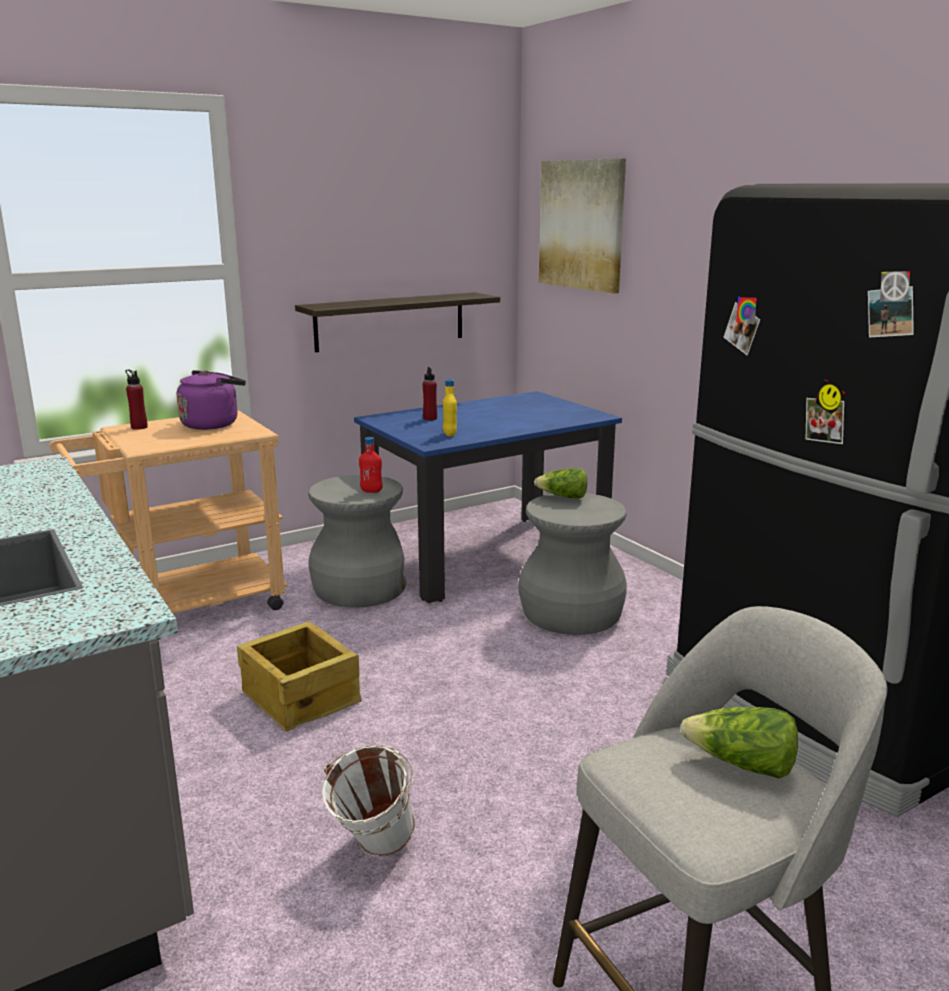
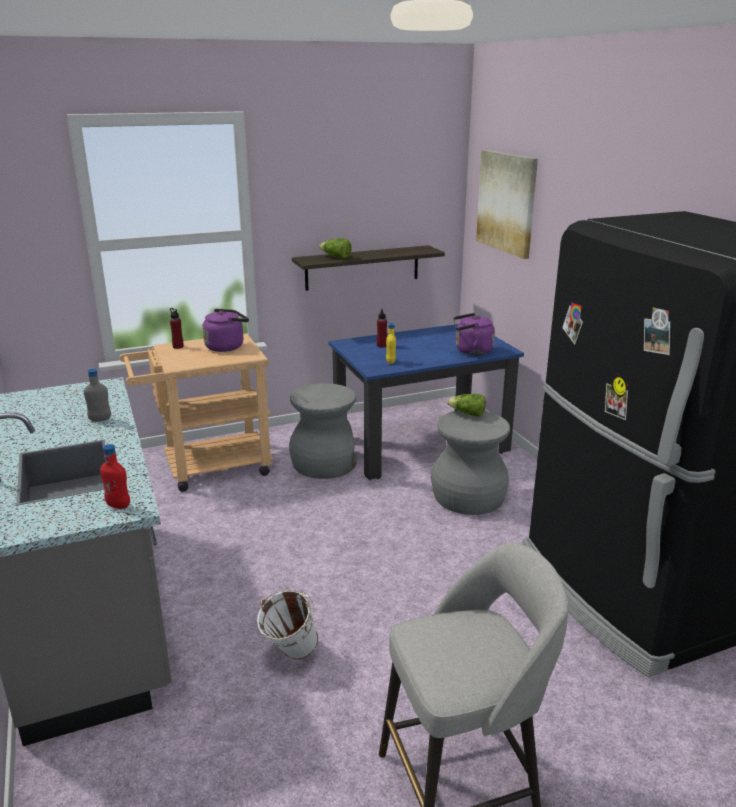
camera: 10 degrees right, 5 degrees up
(41, 506) = (100, 420): none -> grey bottle
(301, 696) = (268, 542): crate -> none
(371, 491) = (333, 398): red bottle -> red bottle (118, 505)
(552, 419) = (471, 351): none -> purple kettle
(742, 765) = (487, 643): lettuce -> lettuce (336, 257)

